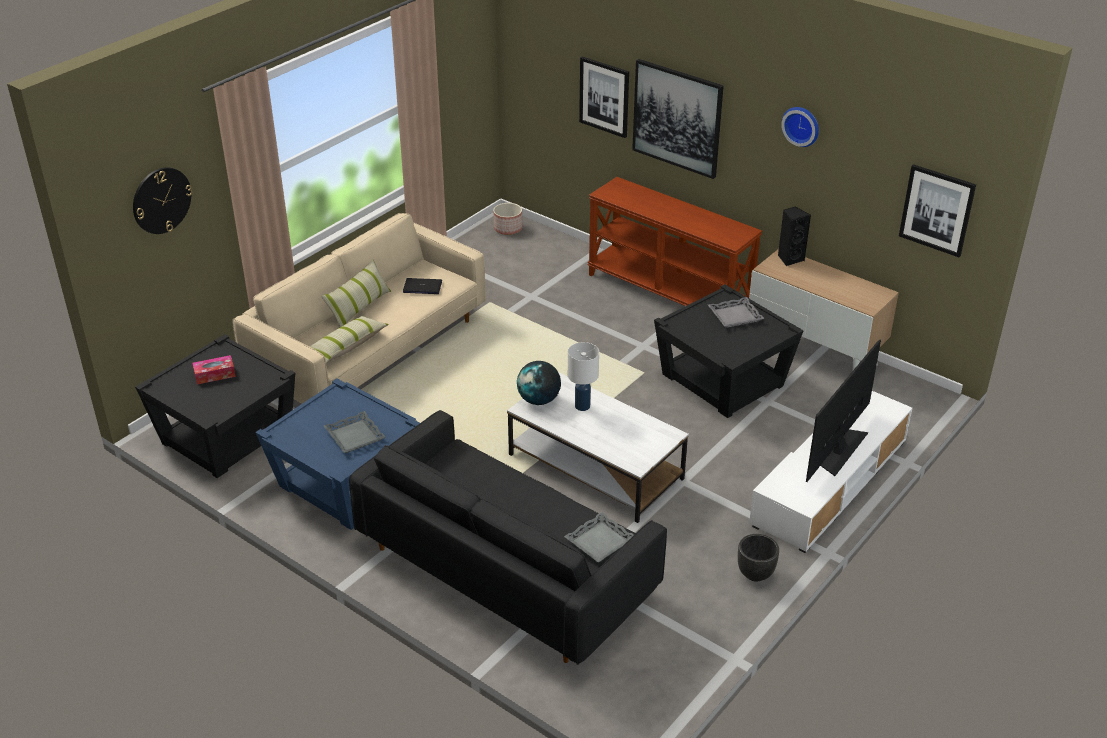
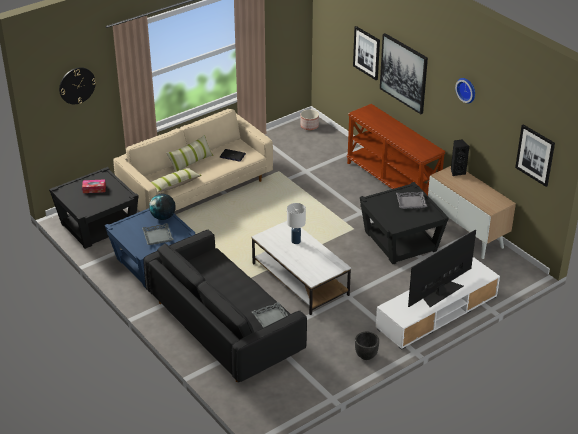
camera: 15 degrees right, 0 degrees up
(539, 400) = (272, 233): globe -> globe (163, 217)

